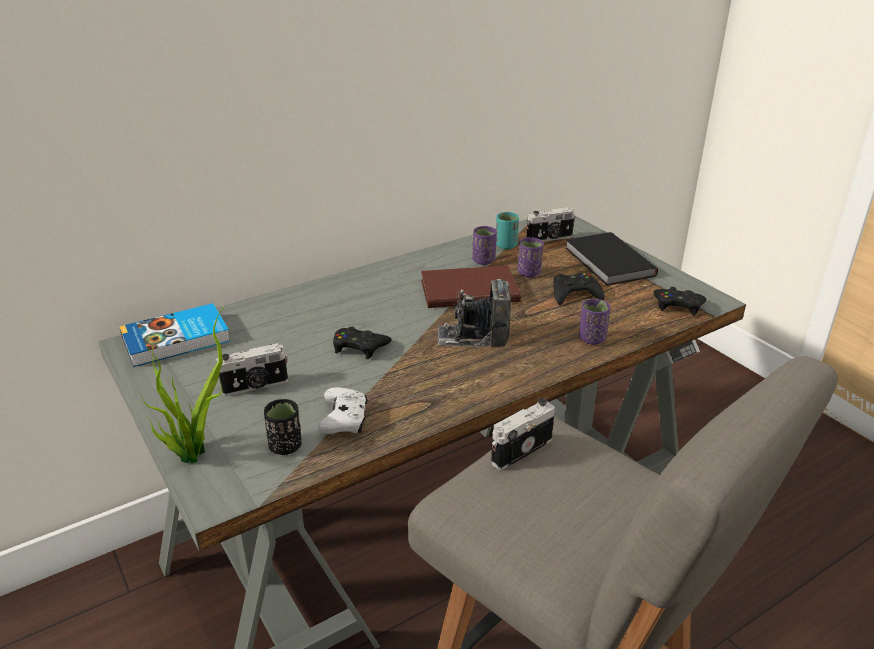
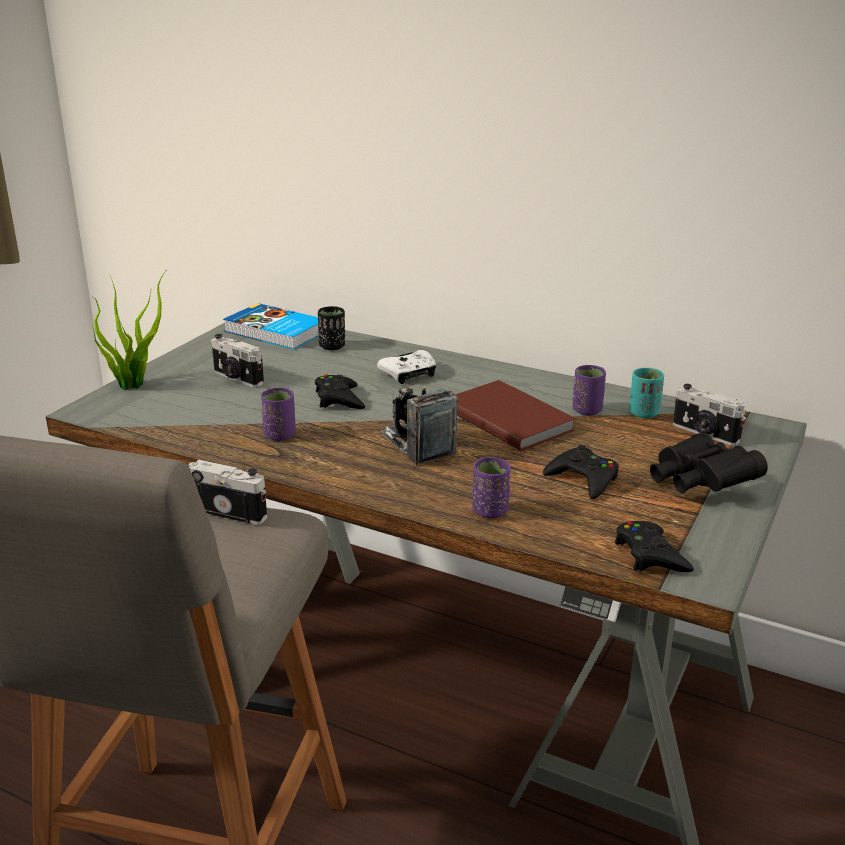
camera: 60 degrees right, 5 degrees down
(285, 446) = (165, 414): black cup -> black cup (332, 346)
(344, 420) = (219, 425): white game controller -> white game controller (409, 375)
(529, 273) = (595, 441): purple cup -> purple cup (280, 435)
(607, 262) = (698, 483): black book -> black binoculars

